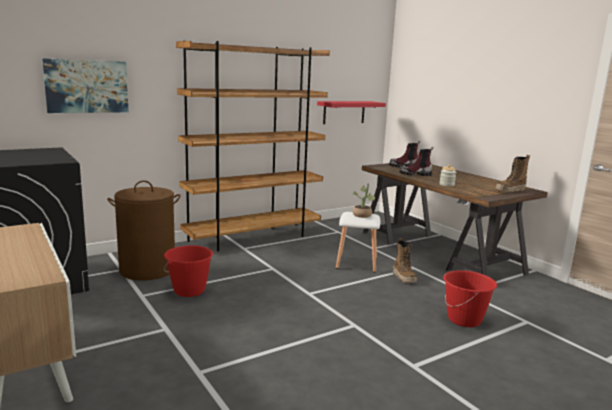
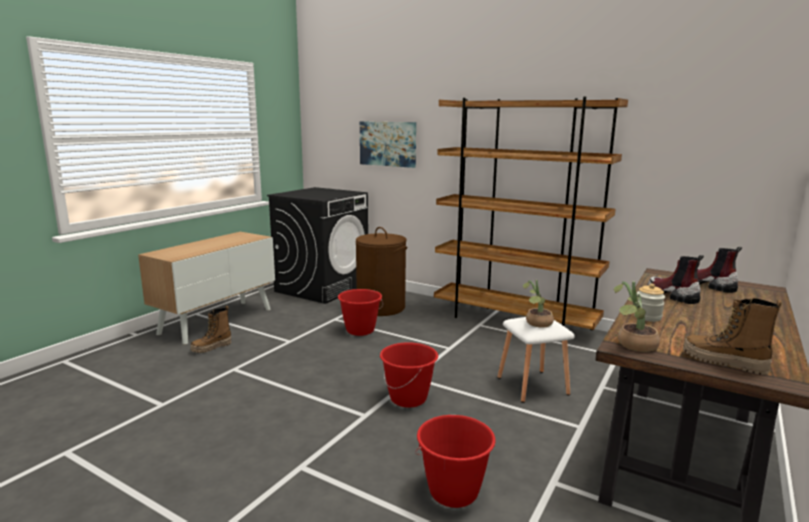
camera: 65 degrees right, 0 degrees up
(341, 303) = (408, 398): none -> red bucket
(344, 112) = (693, 190): red shelf -> none
(404, 278) = (533, 425): boot -> boot (211, 348)
(485, 195) = (633, 345): none -> potted plant

